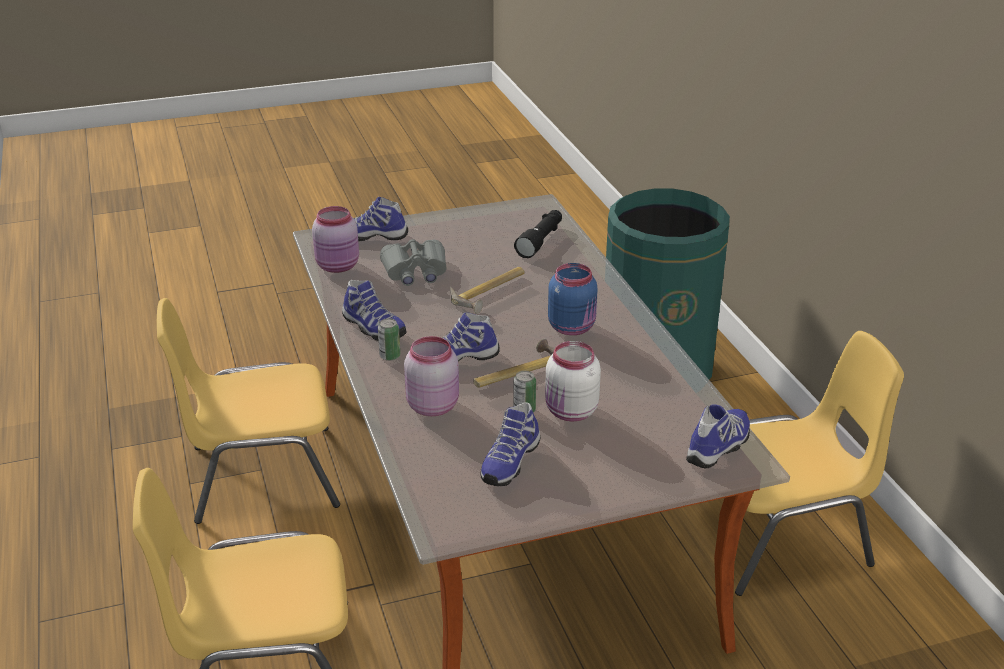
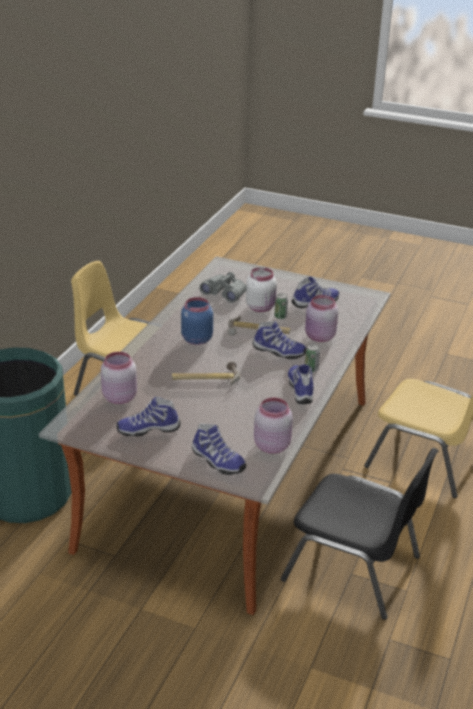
camera: 140 degrees left, 0 degrees up
(261, 475) = (354, 569): yellow chair -> black chair
(415, 271) = (228, 415): grey binoculars -> grey binoculars (225, 293)
(541, 241) = (118, 397): black flashlight -> pink jar
(720, 447) = (223, 272): shoe -> shoe (148, 429)

